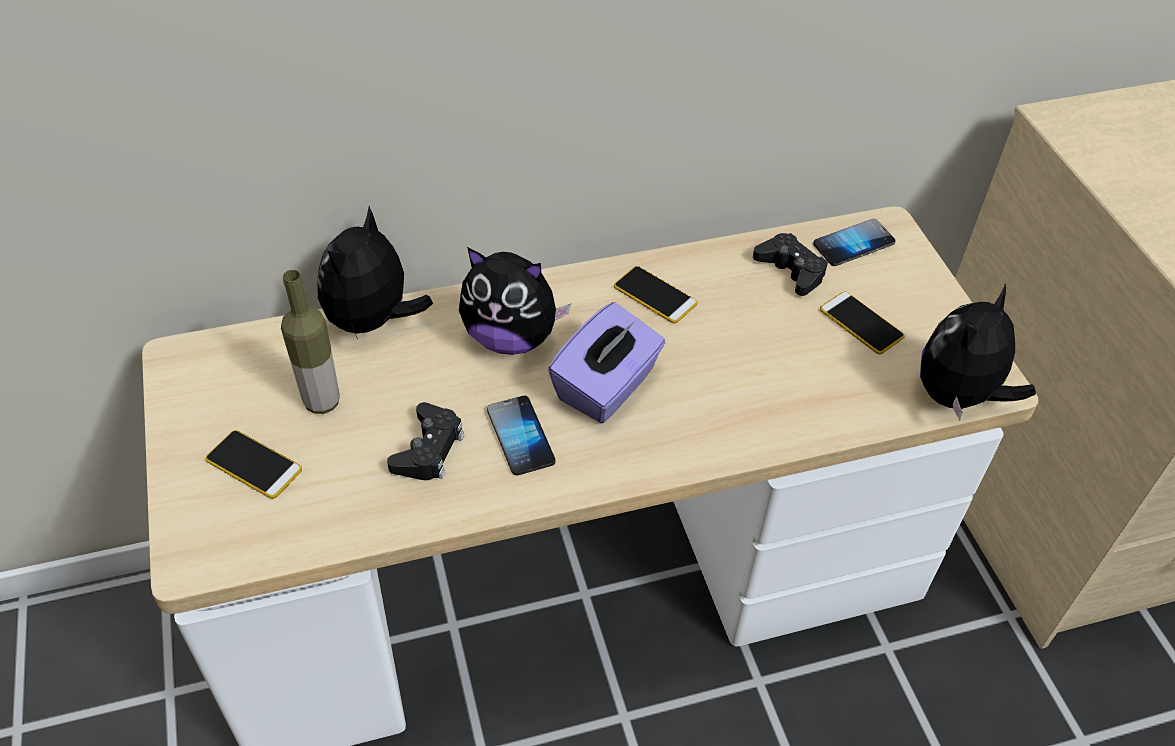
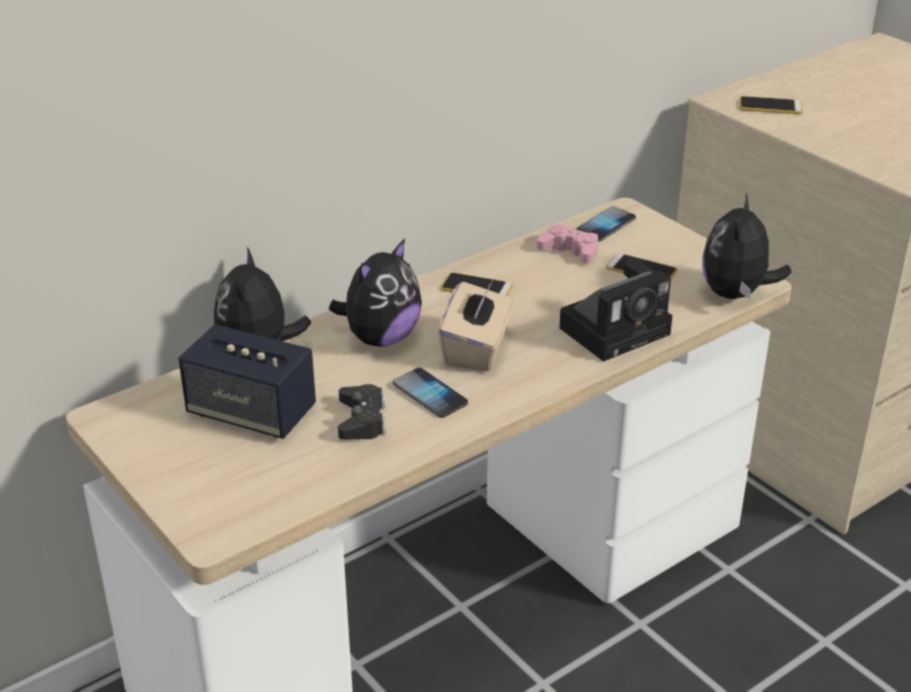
camera: 20 degrees left, 15 degrees down
(254, 465) = (222, 465): phone -> phone (770, 106)
(322, 402) = (251, 413): bottle -> speaker
(511, 338) = (380, 338): plush toy -> plush toy turned 45 degrees counterclockwise
(607, 387) = (477, 350): purple tissue box -> beige tissue box
(784, 406) = (617, 329): none -> camera
(791, 270) = (570, 250): black game controller -> pink game controller

